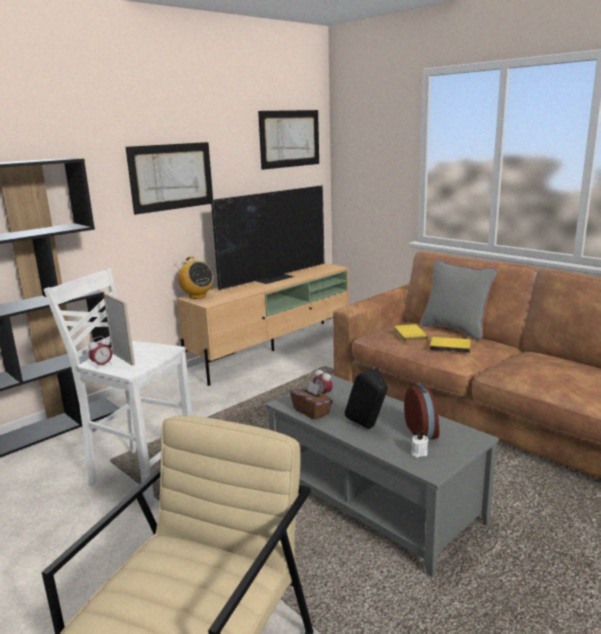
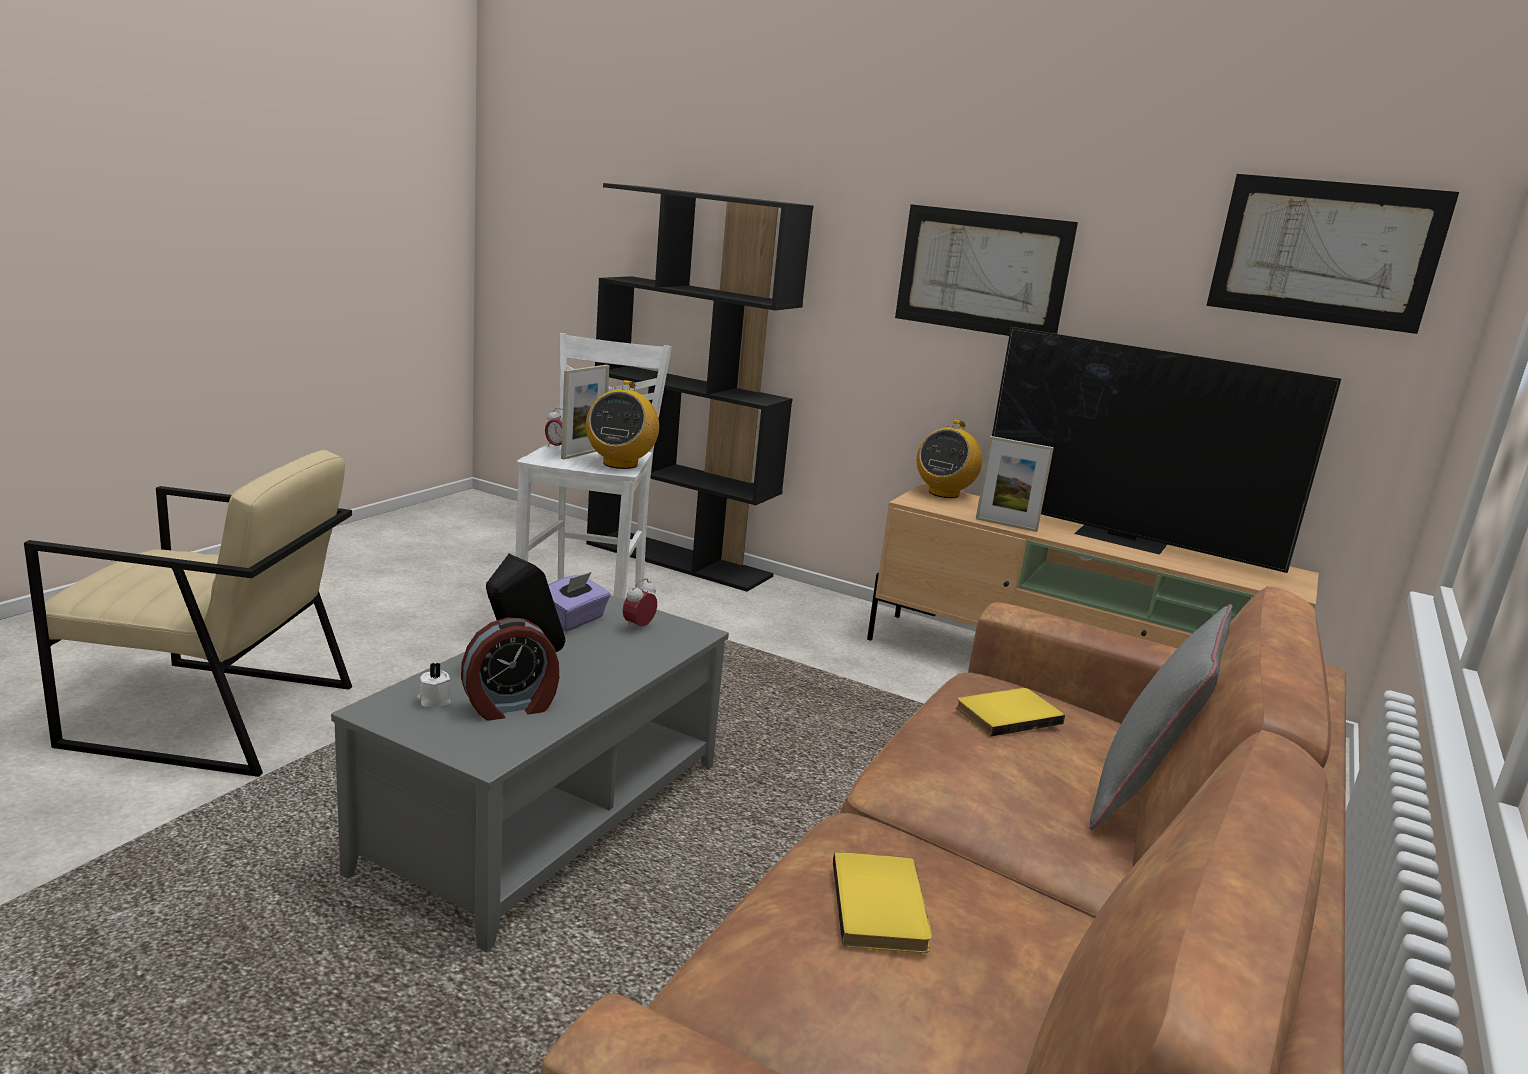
camera: 70 degrees right, 0 degrees up
(154, 349) = (620, 464): none -> radio
(250, 292) = (1006, 525): none -> picture frame
(311, 411) = (573, 620): brown tissue box -> purple tissue box
(450, 346) = (971, 764): yellow book -> yellow book (883, 906)

